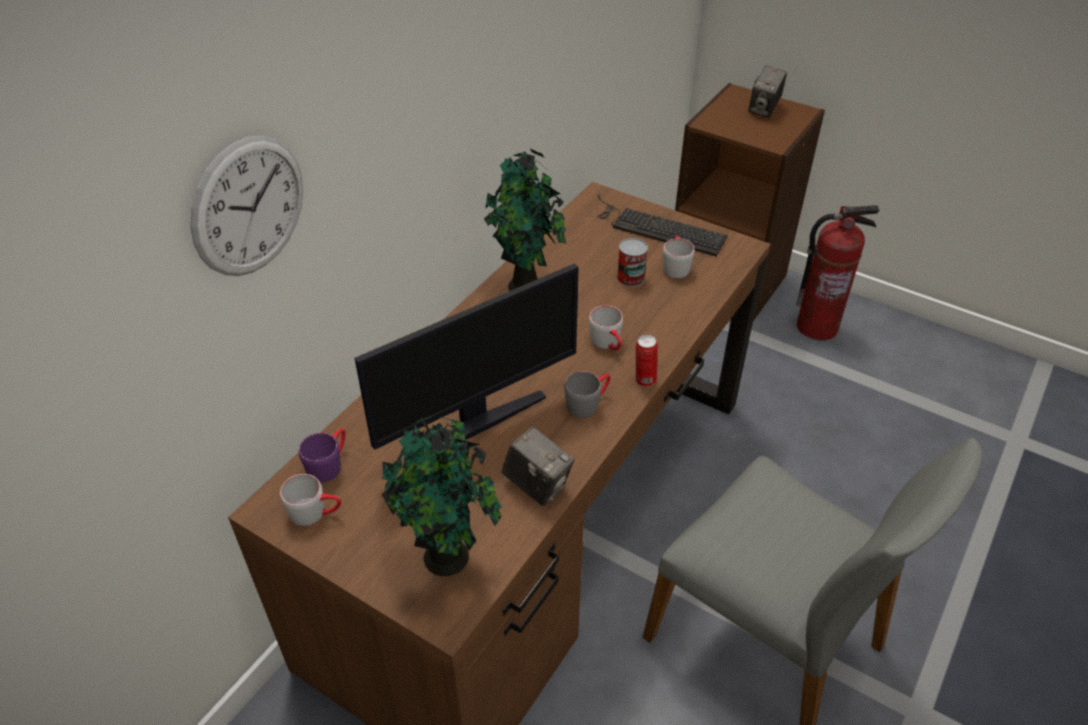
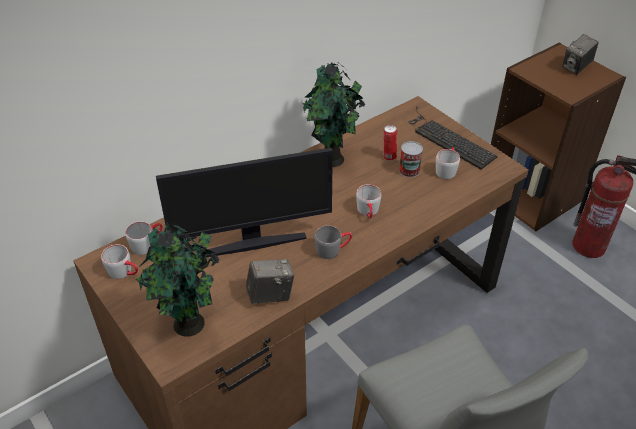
camera: 20 degrees right, 0 degrees up
(249, 207) = (109, 63): wall clock -> none
(329, 463) = (147, 244): purple mug -> grey mug
(537, 485) = (270, 295): camera -> camera turned 75 degrees counterclockwise
(644, 380) = (380, 244): can -> can (389, 157)

